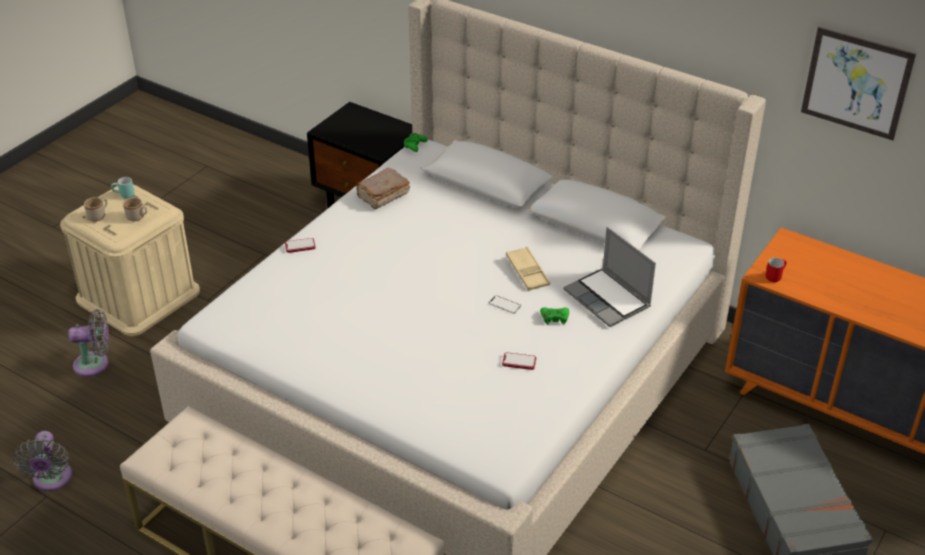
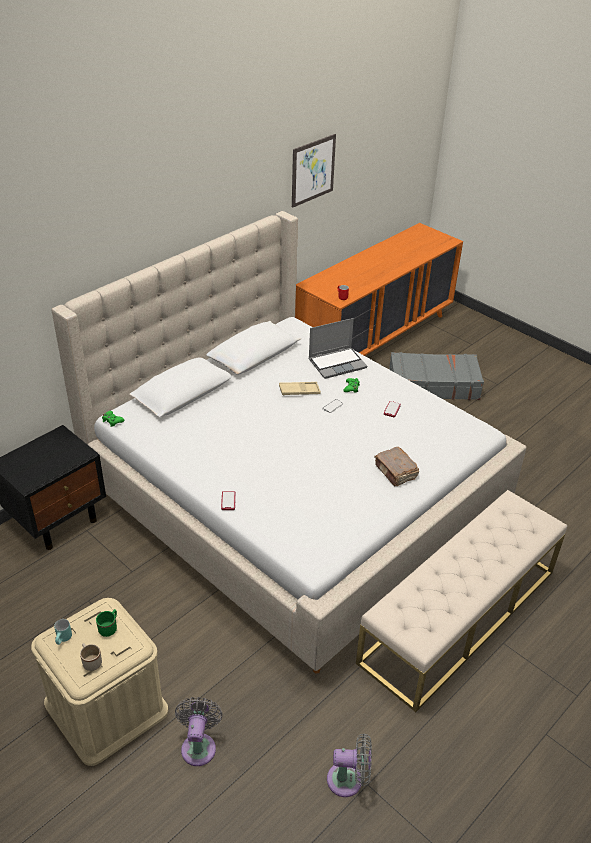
camera: 80 degrees left, 0 degrees up
(138, 217) = (109, 628): beige mug -> green mug
(382, 196) = (177, 447): brown book -> brown book (395, 472)

